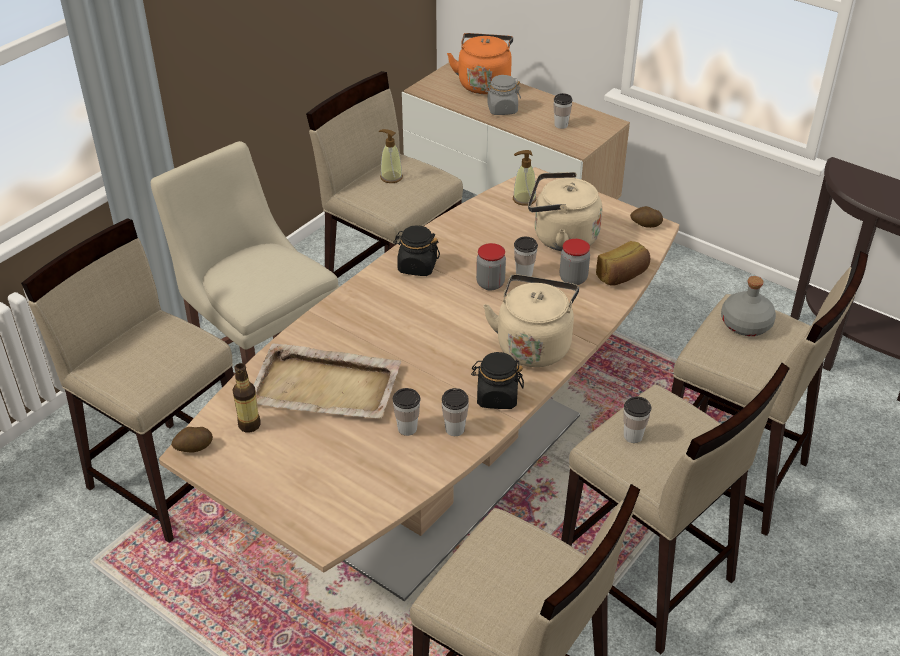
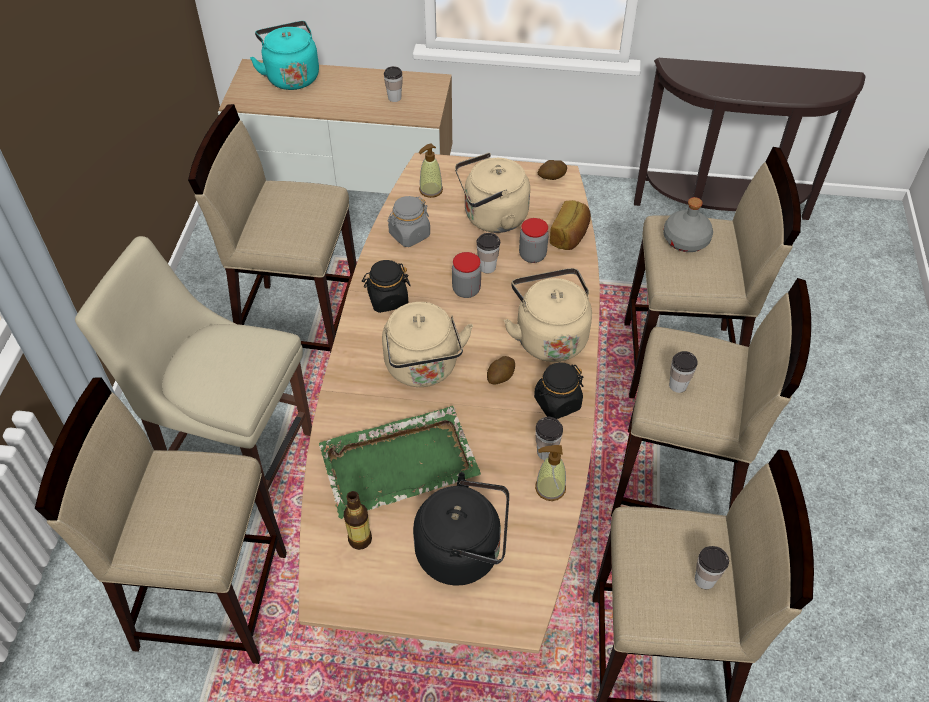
camera: 30 degrees left, 10 degrees up
(193, 448) = (325, 591): potato -> potato (500, 377)
(322, 470) = (464, 552): none -> black kettle
(326, 386) = (400, 463): beige tray -> green tray
(391, 177) = (280, 210): soap dispenser -> soap dispenser (550, 488)
(403, 327) = (423, 368): none -> beige kettle
(407, 428) = (506, 471): cup -> cup (704, 580)
(484, 83) = (291, 76): orange kettle -> turquoise kettle
(502, 109) = (329, 99): grey jar -> grey jar (409, 235)

